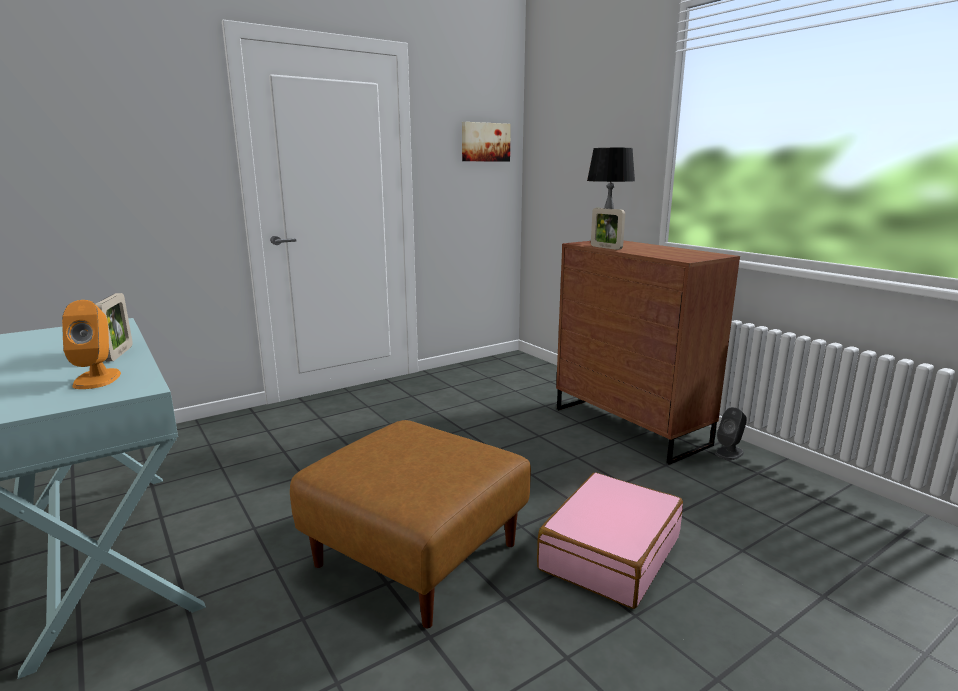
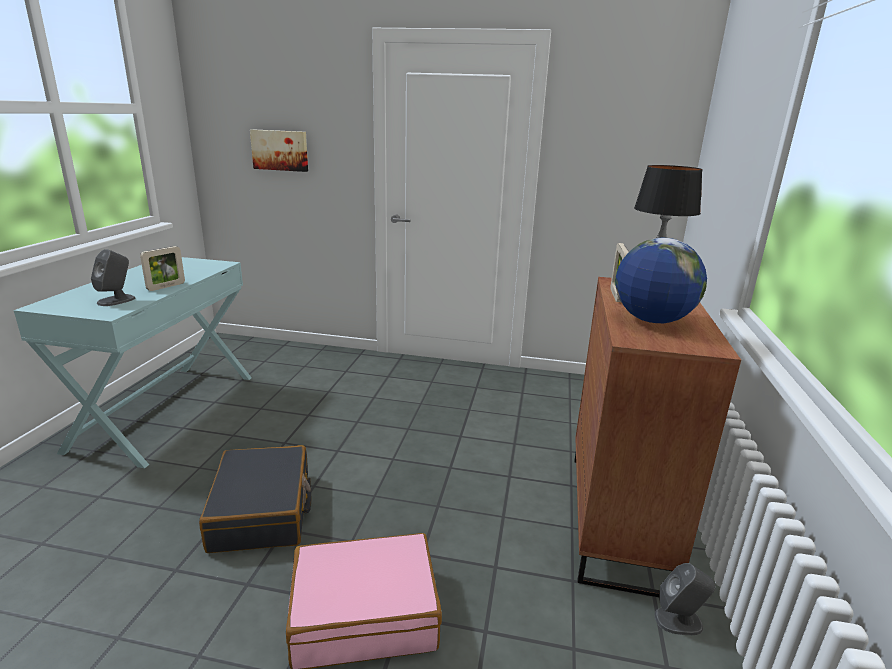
camera: 45 degrees right, 5 degrees up
(97, 379) = (117, 300): orange speaker -> grey speaker
(415, 555) = (262, 511): brown ottoman -> black suitcase
(485, 142) = (641, 138): picture -> picture (280, 150)
(662, 252) = (652, 320): none -> globe

